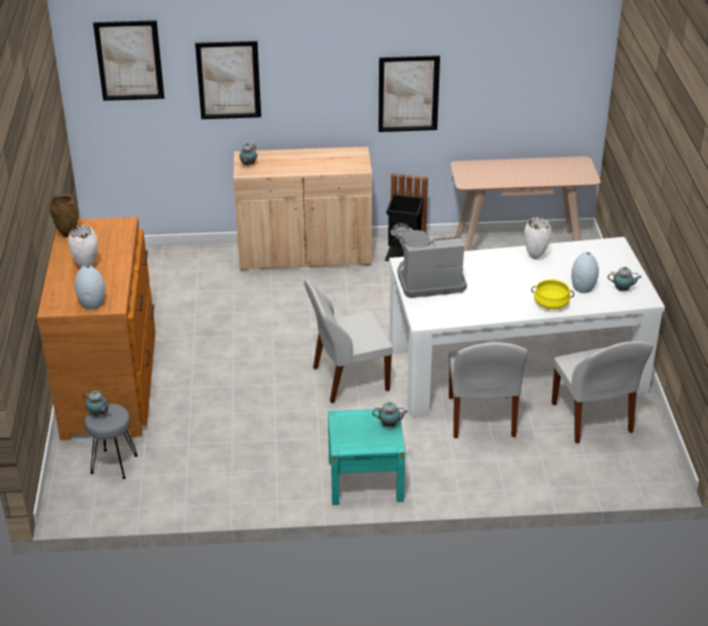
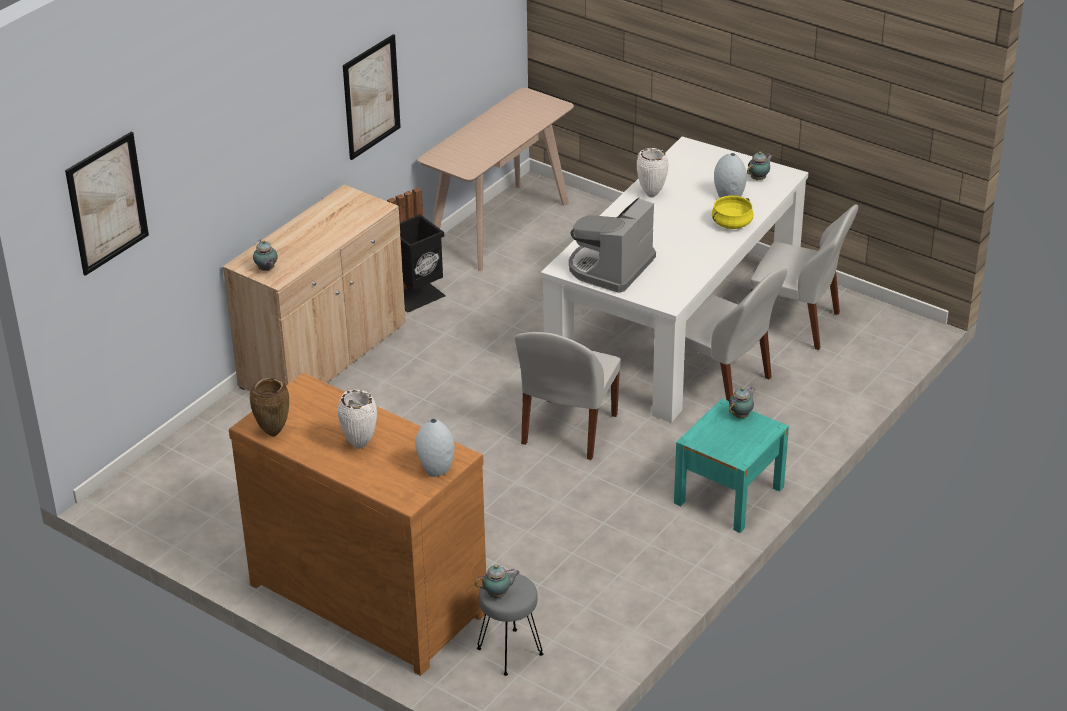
camera: 50 degrees left, 0 degrees up
(228, 80) = (208, 173): picture -> none

